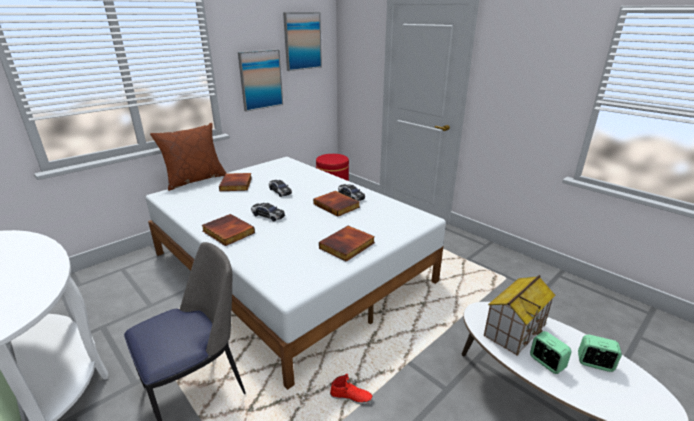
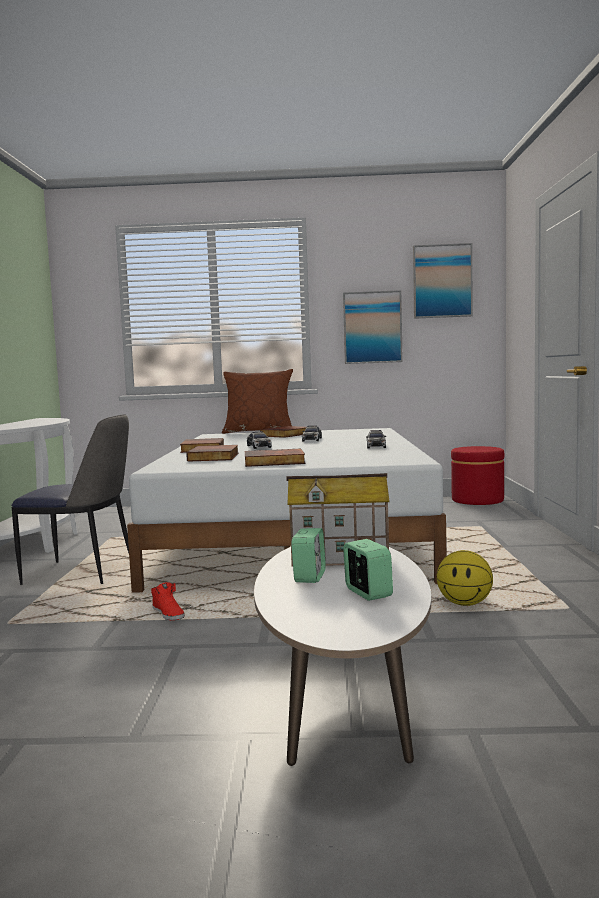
camera: 45 degrees right, 20 degrees down
(337, 205) = (341, 448): book -> book (215, 457)
(469, 295) = (465, 604): none -> basketball

